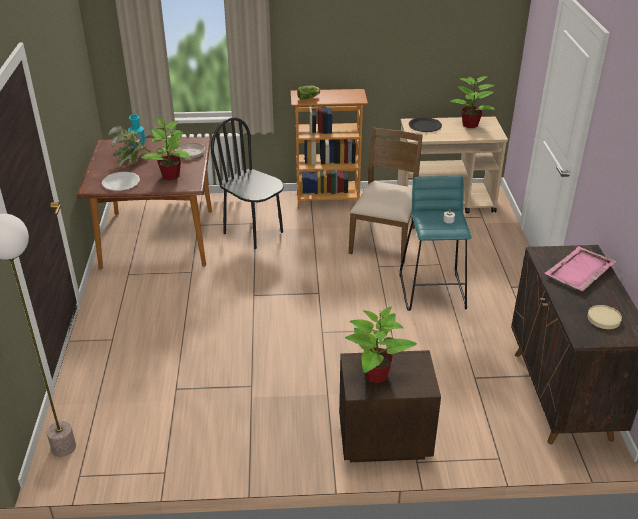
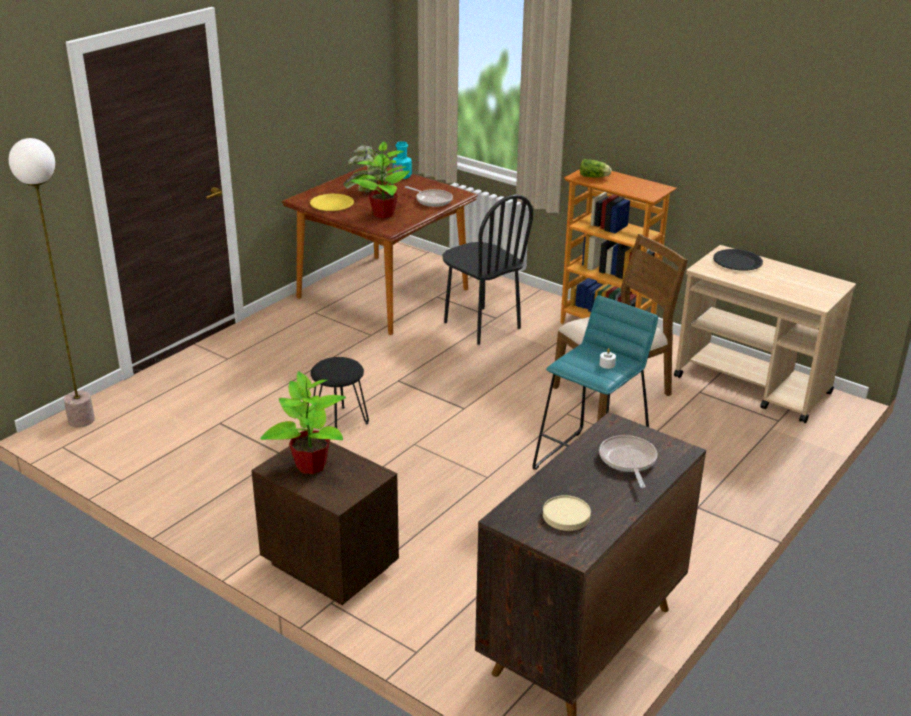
camera: 40 degrees right, 5 degrees down
(121, 182) = (332, 204): white plate -> yellow plate
(253, 232) = (481, 325): black chair -> black chair turned 150 degrees clockwise
(256, 343) = (339, 422): none -> black stool
(470, 124) = (802, 280): potted plant -> none
(579, 271) = (628, 461): pink tray -> frying pan

